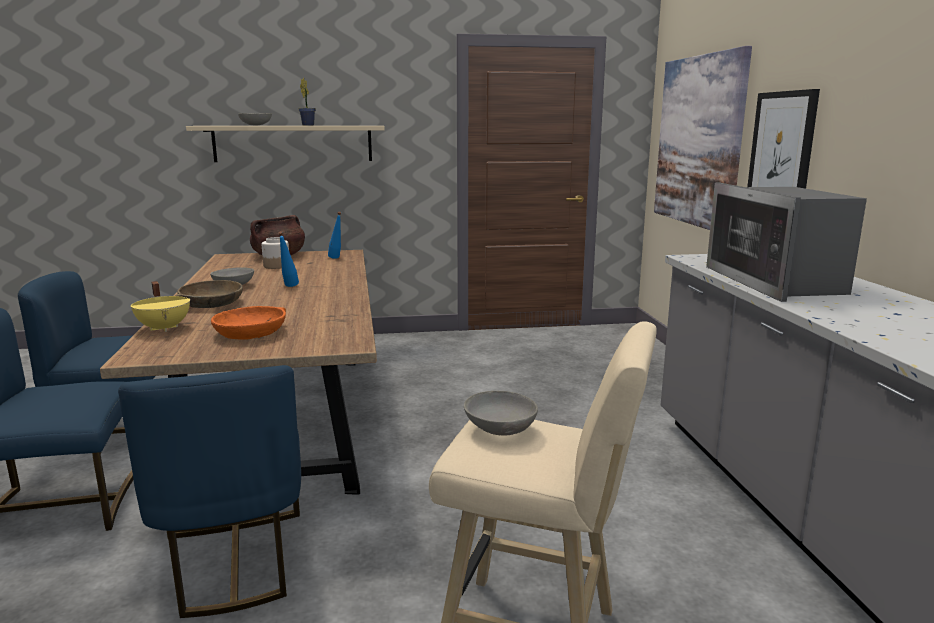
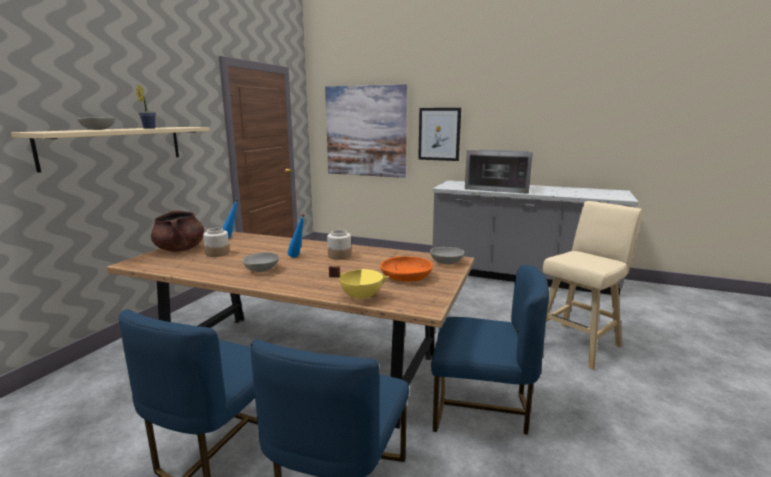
camera: 60 degrees left, 0 degrees up
(211, 303) = (308, 280): brown bowl -> none
(310, 298) = (339, 256): none -> jar
(501, 429) = (576, 258): grey bowl -> grey bowl (446, 262)

